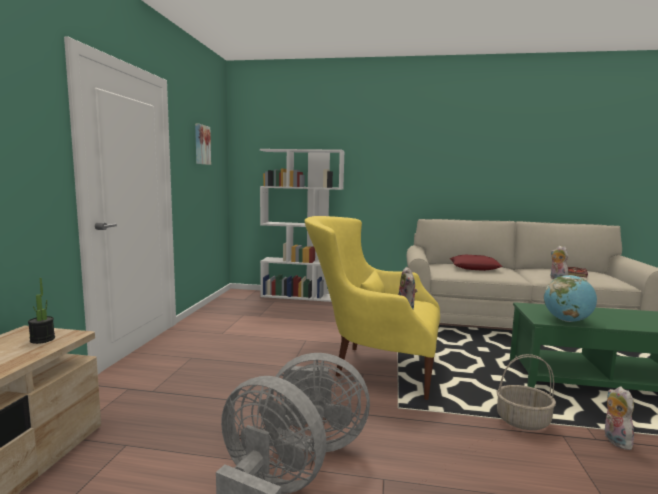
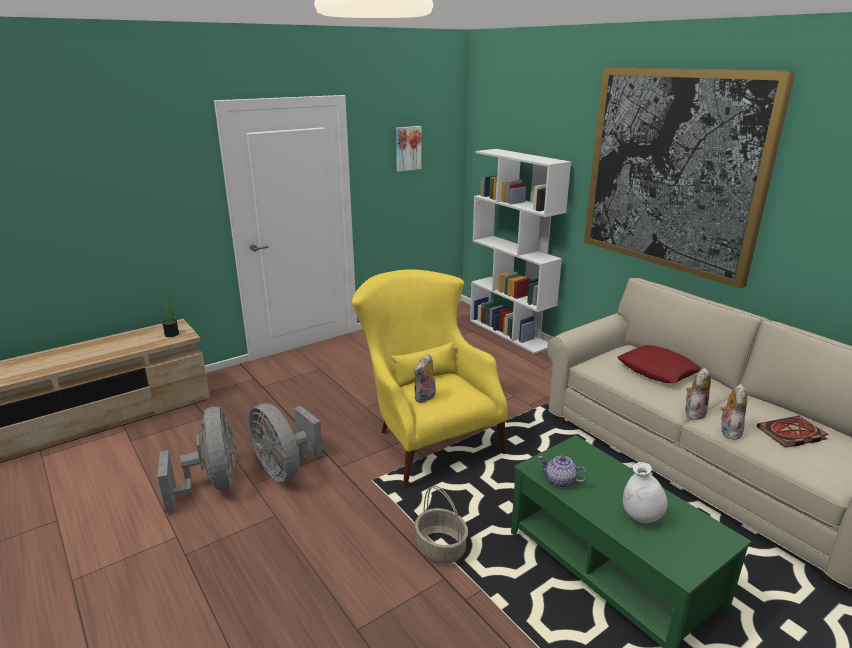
camera: 45 degrees right, 15 degrees up
(427, 147) = (674, 171): none -> picture
(567, 320) = (560, 481): globe -> teapot
(614, 440) = (478, 612): plush toy -> plush toy (694, 412)
(626, 320) = (641, 517): none -> white vase

